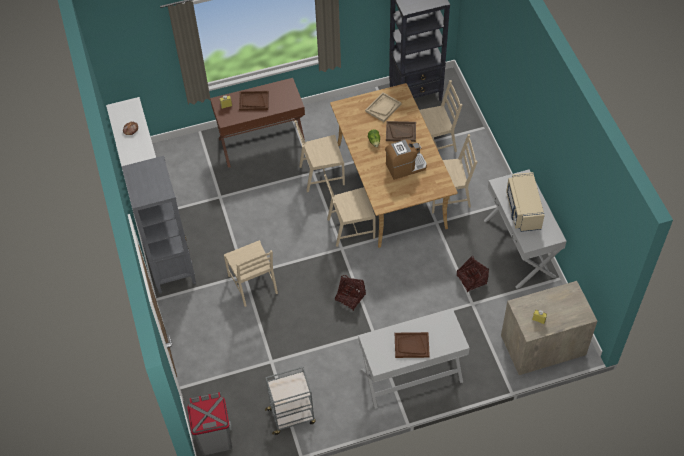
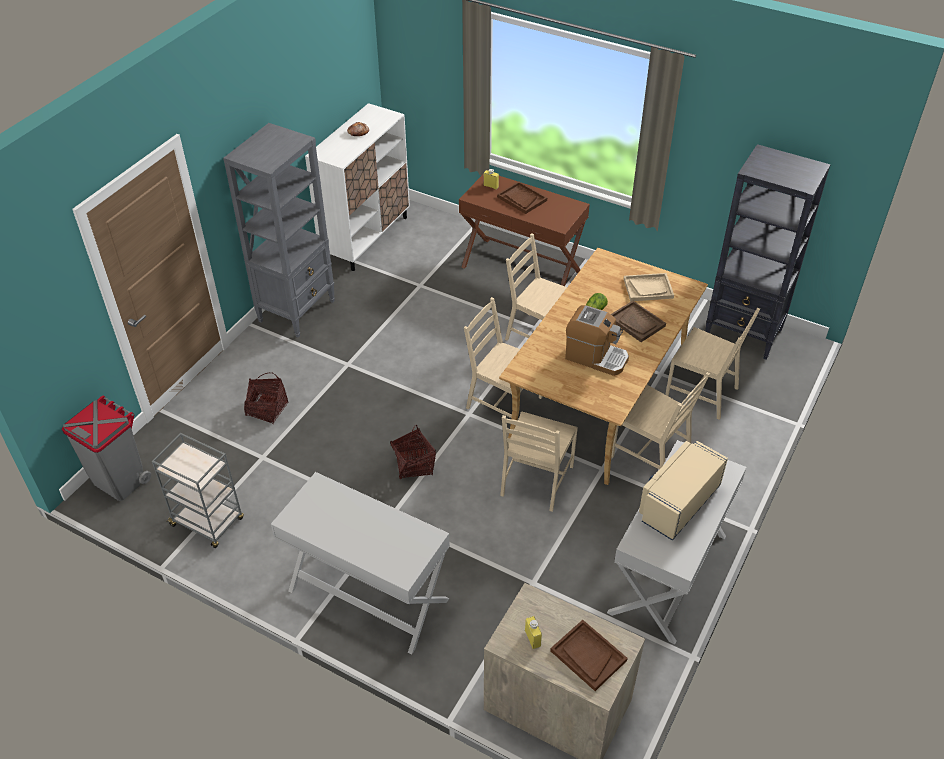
camera: 45 degrees right, 10 degrees down
(253, 284) = (344, 378): beige chair -> beige chair (536, 481)
(411, 345) = (351, 530): brown tray -> brown tray (588, 656)
(471, 280) = (565, 558): basket -> basket (267, 409)

